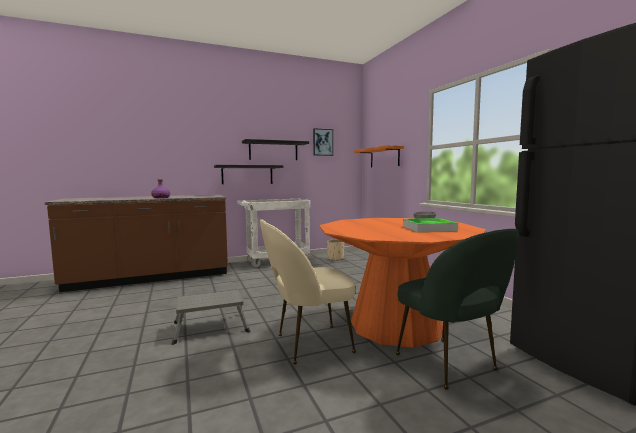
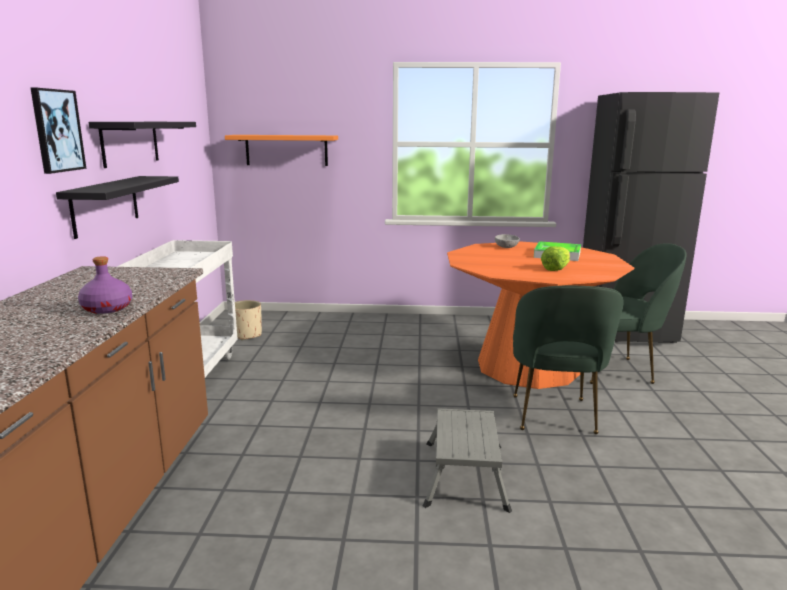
camera: 65 degrees left, 10 degrees up
(307, 345) = (554, 418): beige chair -> green chair
(322, 142) = (177, 119): picture -> picture (57, 130)
(373, 230) = (556, 269): none -> lettuce

